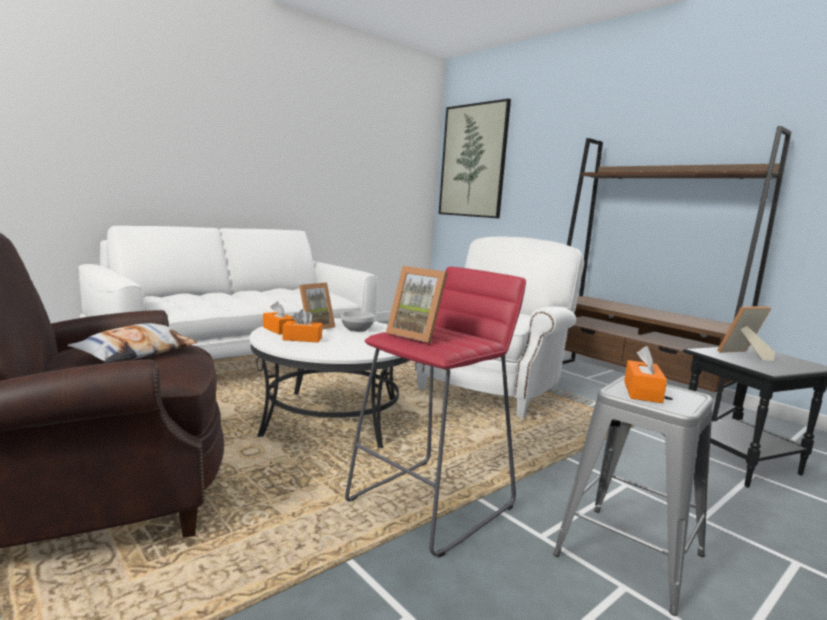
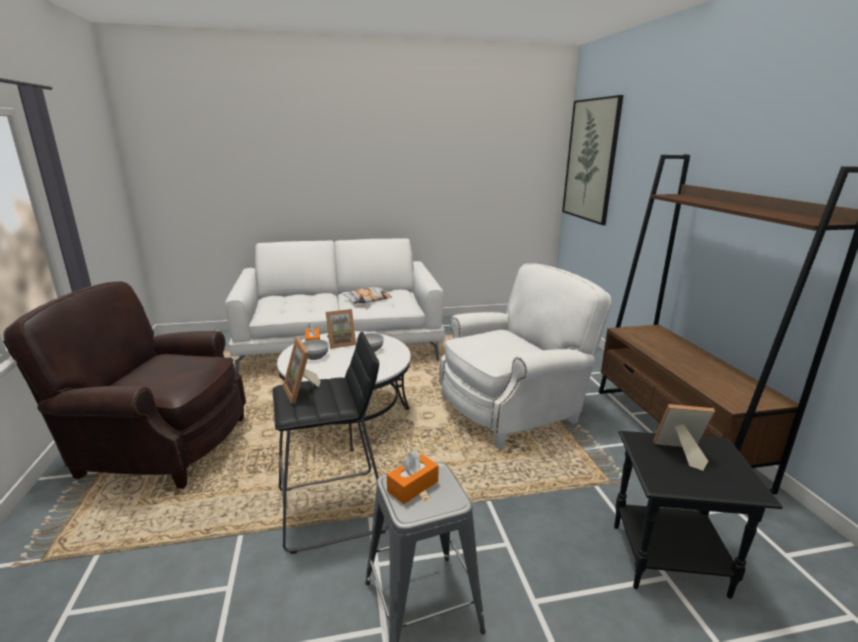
camera: 30 degrees right, 10 degrees up
(137, 352) = (178, 366): pillow -> pillow (367, 299)
(302, 339) = (315, 356): orange tissue box -> bowl
(432, 503) = (333, 510): red stool -> black stool

